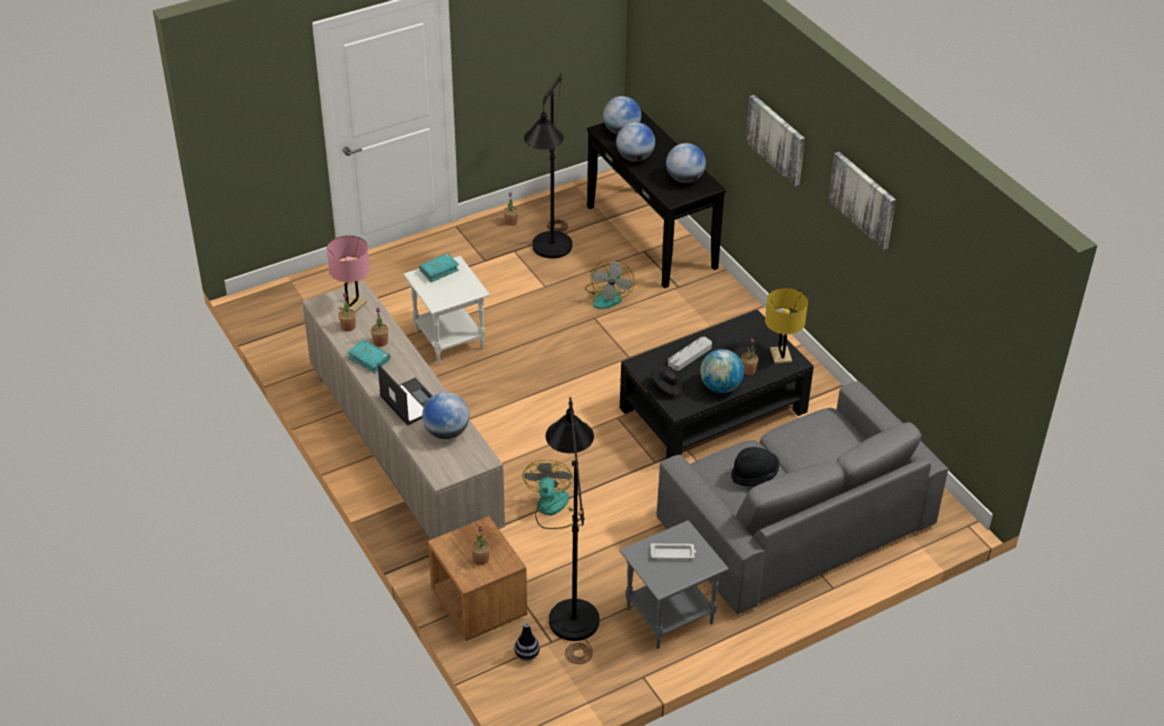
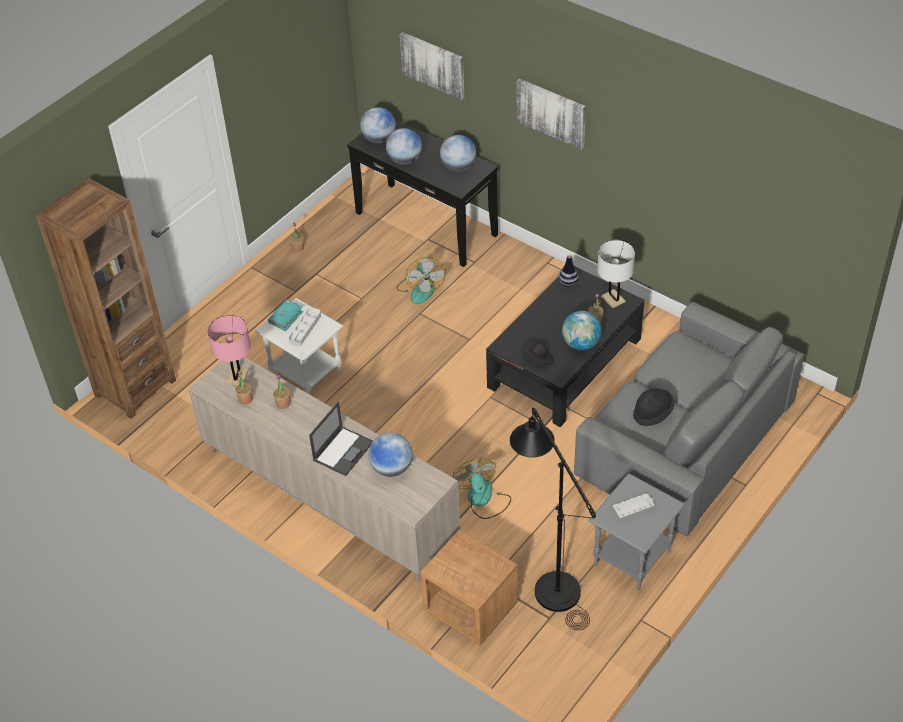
camera: 20 degrees left, 5 degrees up
(283, 300) = (135, 387): none -> brown bookcase
(369, 360) = (283, 424): turquoise book -> none
(410, 401) = (343, 451): laptop -> laptop turned 90 degrees clockwise
(481, 559) = (475, 571): potted plant -> none
(527, 655) = (536, 637): vase -> vase (568, 283)
(550, 253) = (348, 266): black floor lamp -> none
(689, 356) = (540, 324): grey tray -> grey tray (305, 328)
(781, 355) = (613, 299): yellow table lamp -> white table lamp
(863, 199) = (662, 146): picture -> picture (433, 64)

